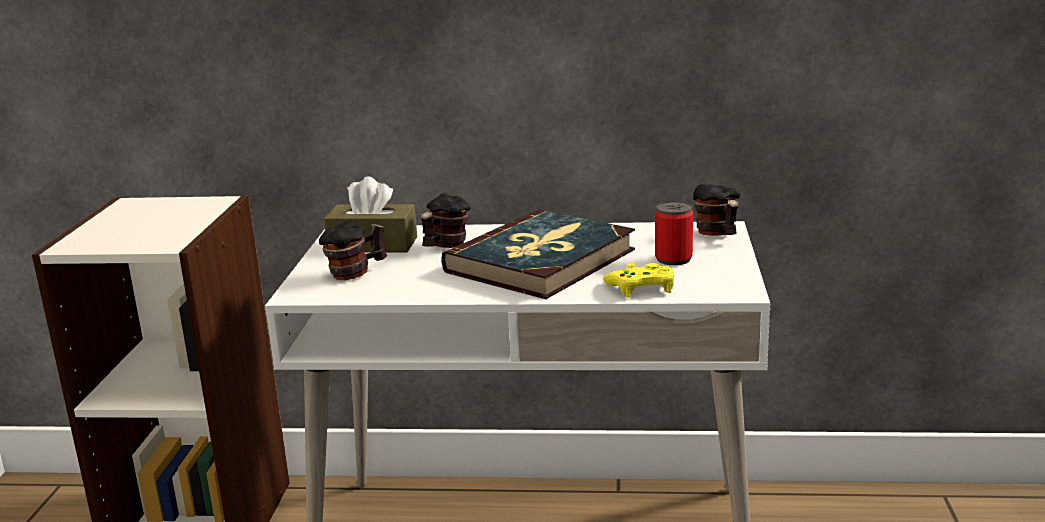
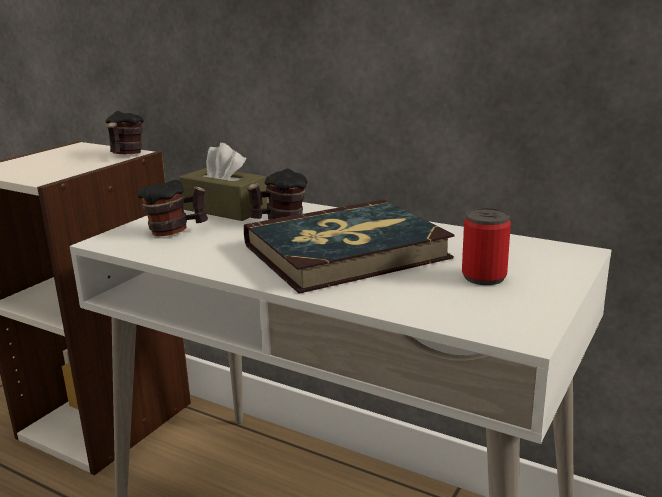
camera: 25 degrees right, 0 degrees up
(642, 287) = (413, 303): yellow game controller -> none
(717, 235) = (563, 259): mug -> mug (125, 155)

